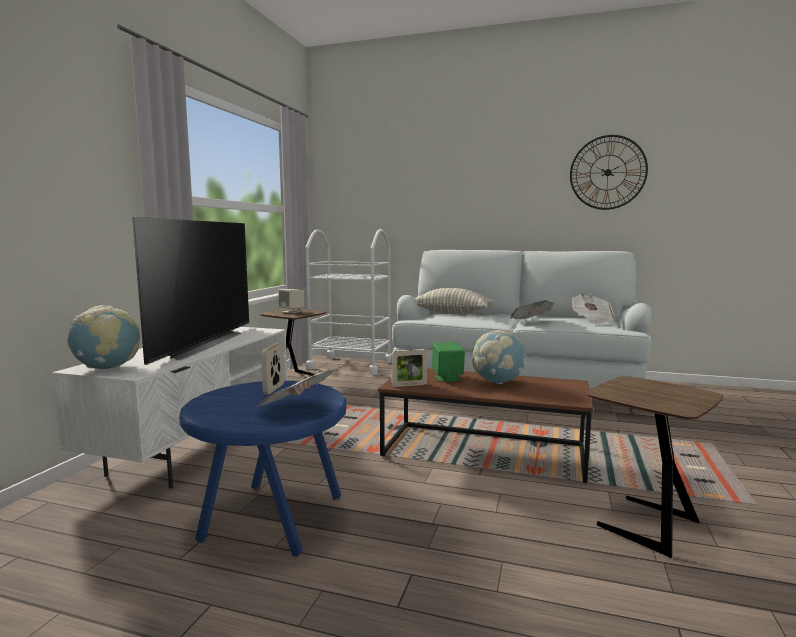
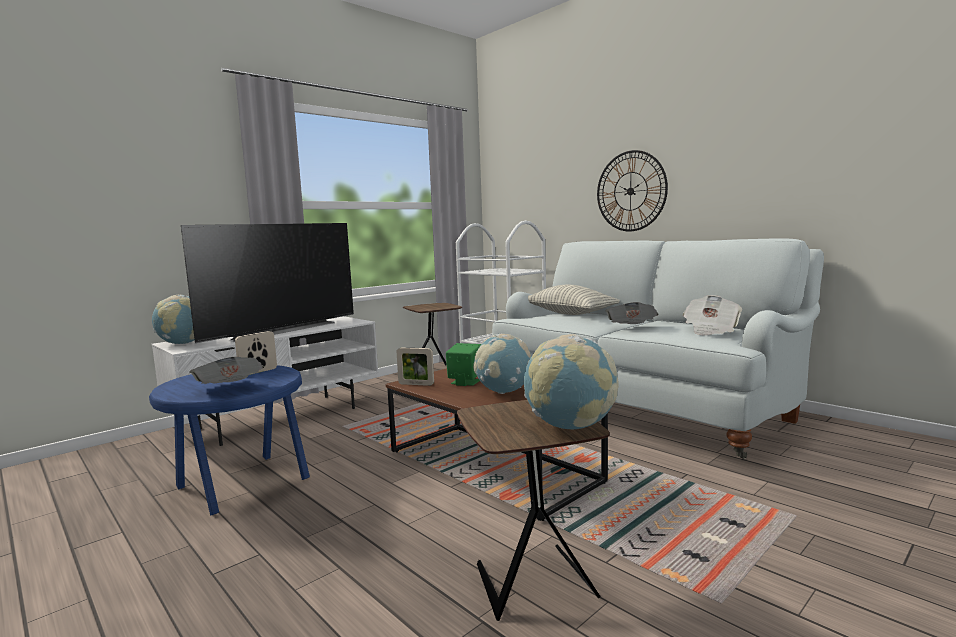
camera: 30 degrees right, 0 degrees up
(292, 312) = (432, 305): beige speaker -> none
(608, 172) = (787, 131): wall clock -> wall clock (630, 191)
(691, 393) = (570, 427): none -> globe

